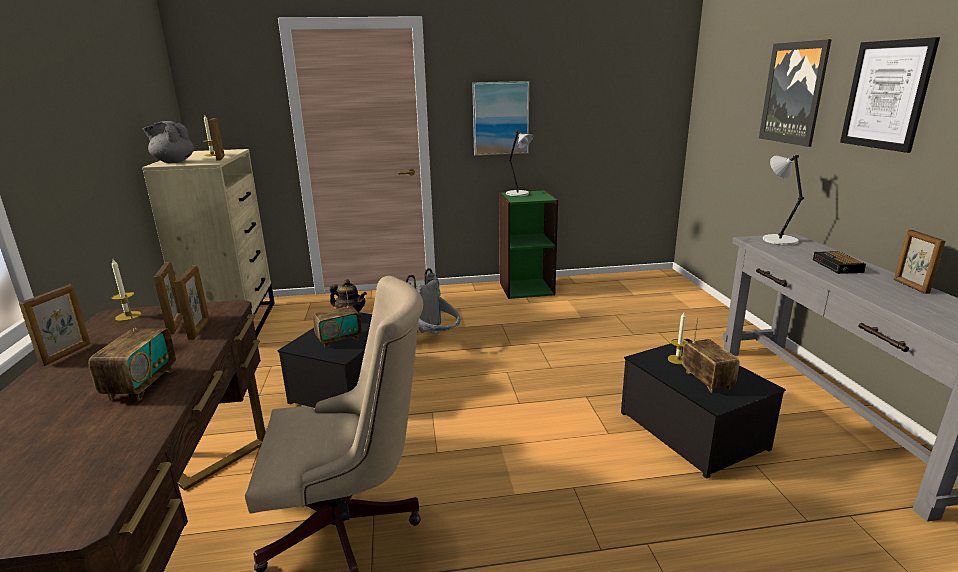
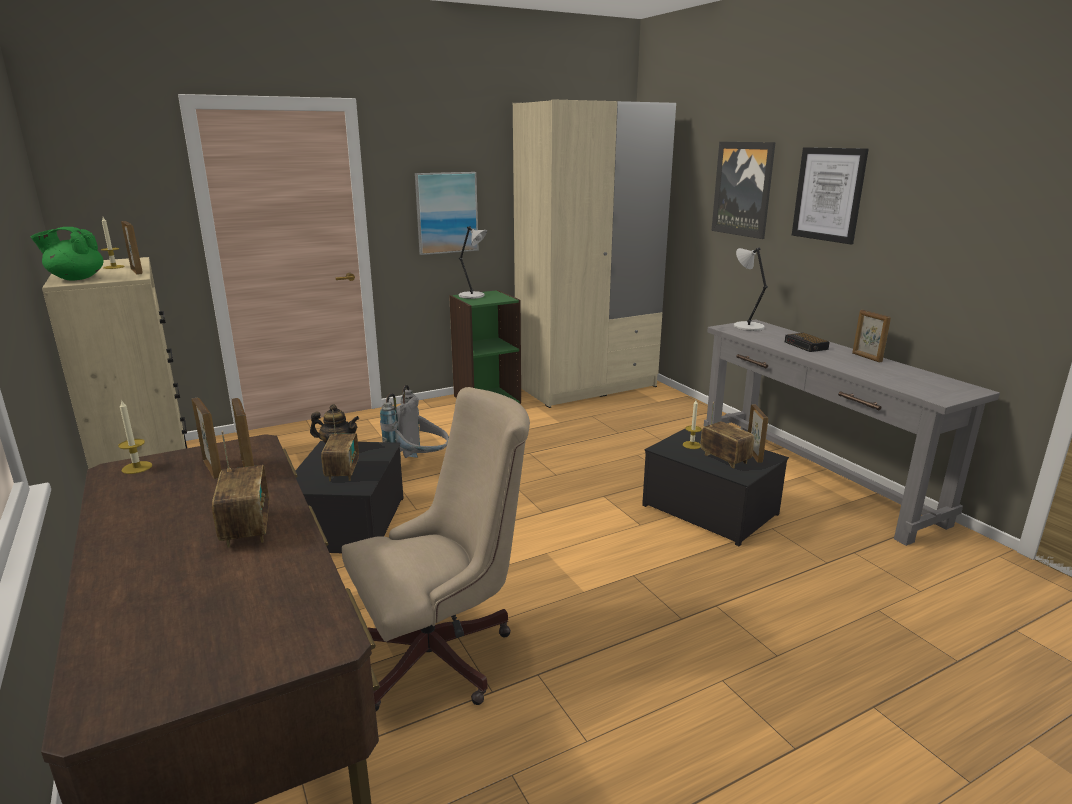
camera: 20 degrees left, 0 degrees up
(67, 354) = (109, 515): picture frame -> picture frame (754, 455)
(173, 162) = (76, 278): grey teapot -> green teapot
(339, 339) = (342, 472): radio -> radio turned 45 degrees counterclockwise
(625, 286) = (586, 386): none -> beige wardrobe

